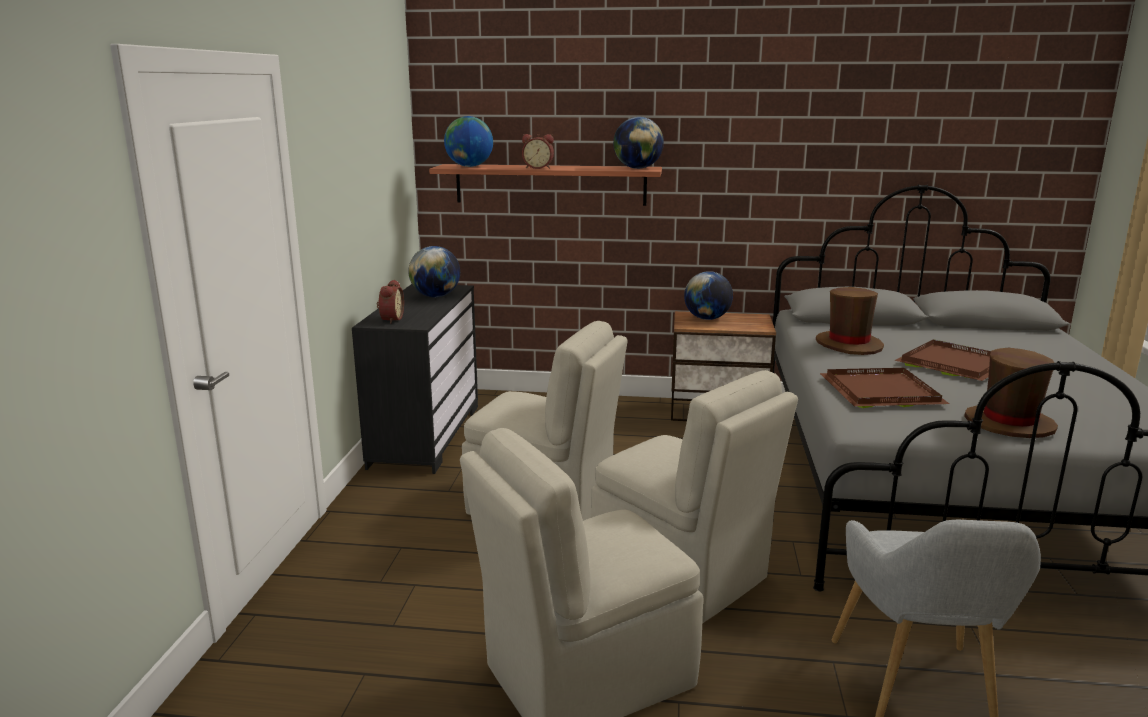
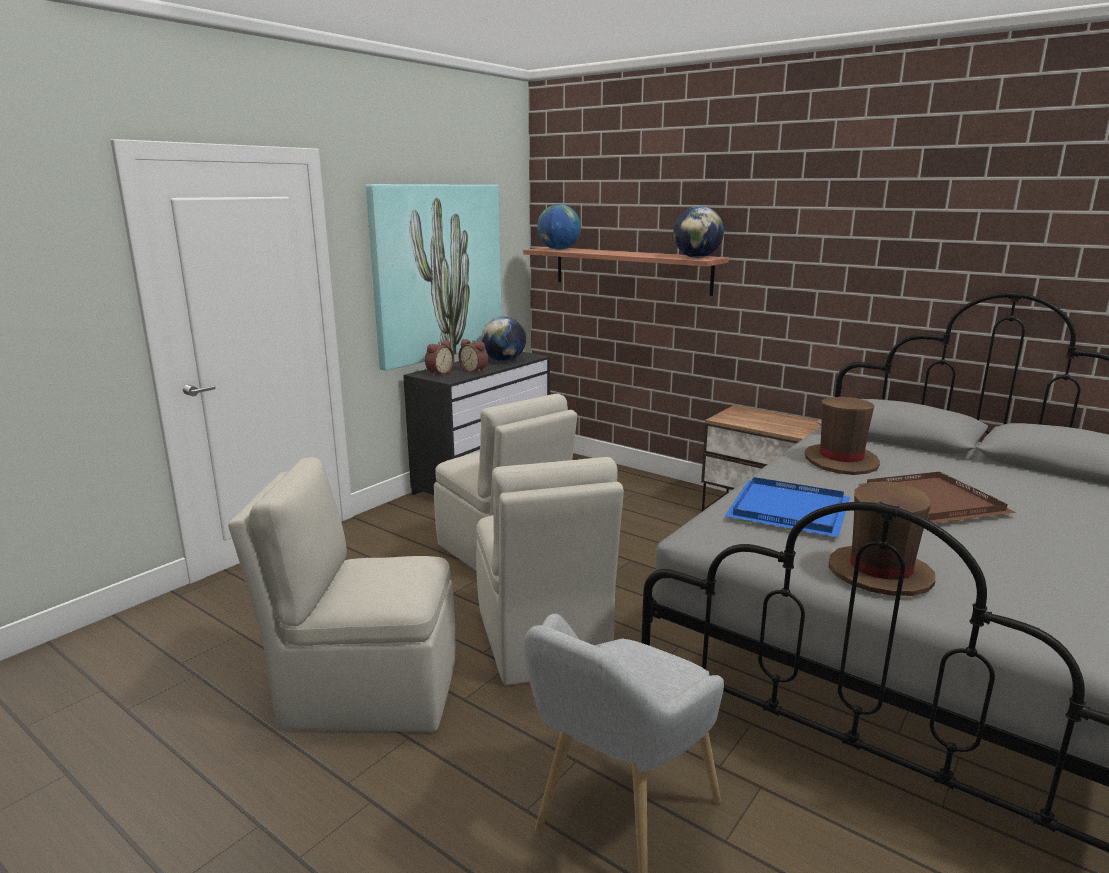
camera: 30 degrees right, 0 degrees up
(363, 201) = (437, 272): none -> picture
(538, 168) = (609, 253): alarm clock -> alarm clock (474, 370)
(707, 318) = (753, 416): globe -> none
(882, 391) = (791, 510): brown tray -> blue tray

